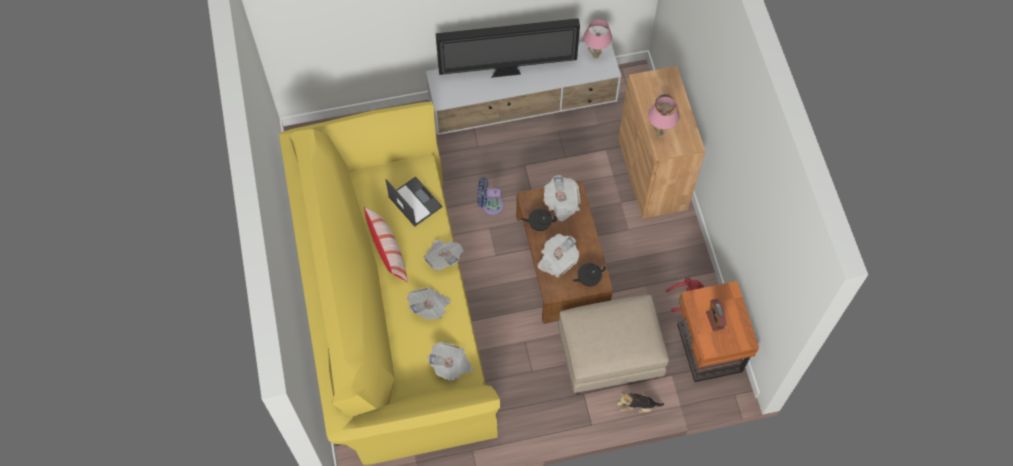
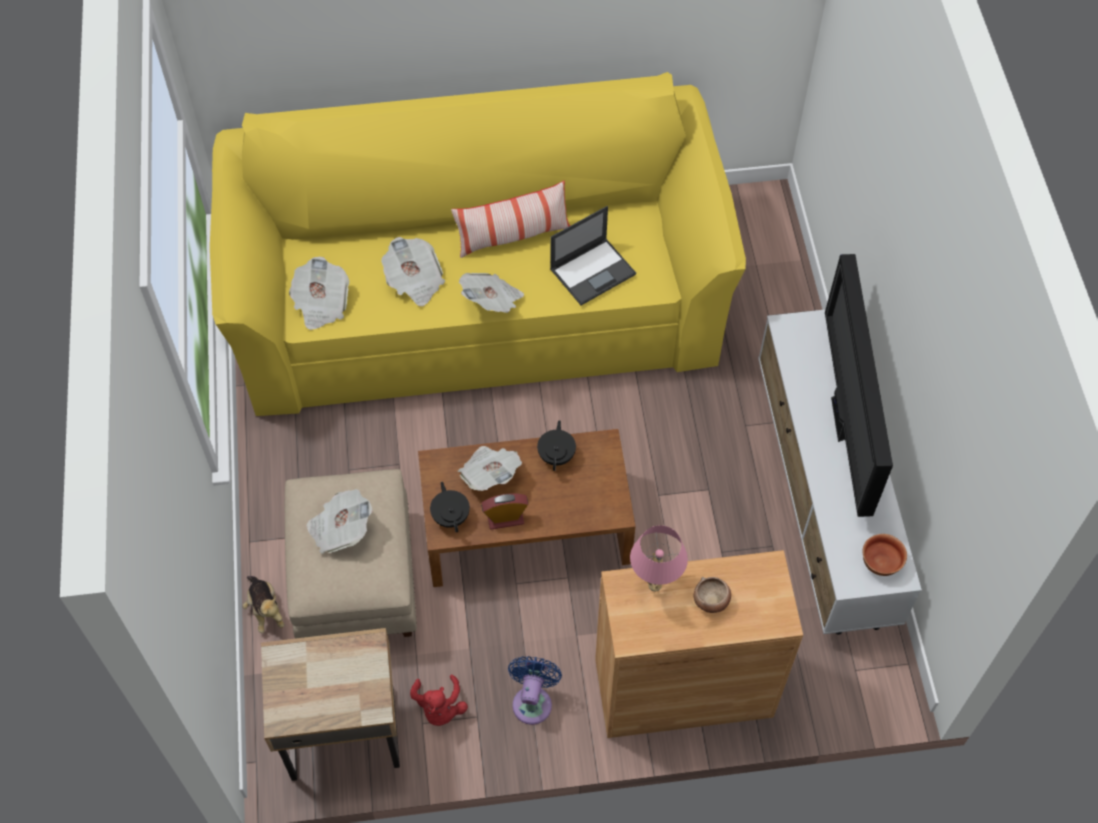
camera: 95 degrees right, 5 degrees down
(490, 205) = (637, 434): blue fan -> blue fan (533, 701)
(561, 203) = (592, 491): newspaper -> newspaper (340, 529)
(595, 55) = (880, 562): pink table lamp -> bowl
(637, 406) = (265, 610): plush toy -> plush toy turned 150 degrees clockwise
(707, 349) = (342, 730): orange nightstand -> beige nightstand
(715, 320) = (326, 673): alarm clock -> alarm clock (505, 518)

